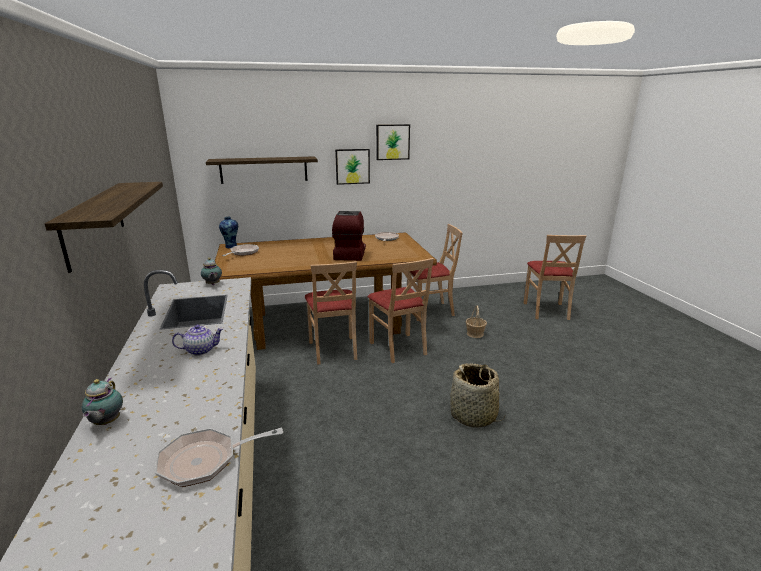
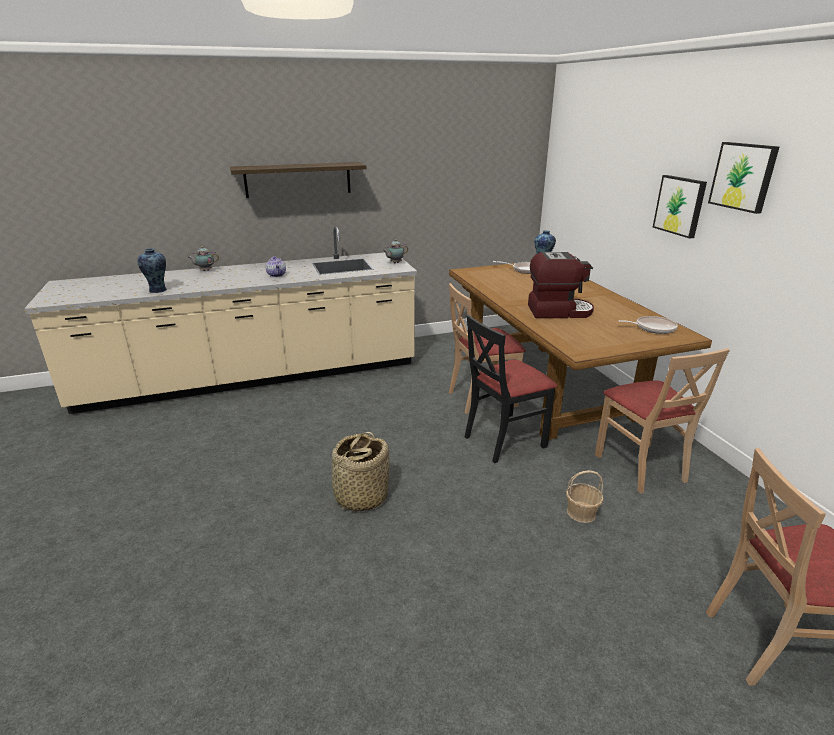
camera: 85 degrees right, 5 degrees up
(205, 461) = (158, 290): frying pan -> vase
(264, 170) = (598, 187): shelf -> none
(398, 348) = (504, 440): beige chair -> black chair

